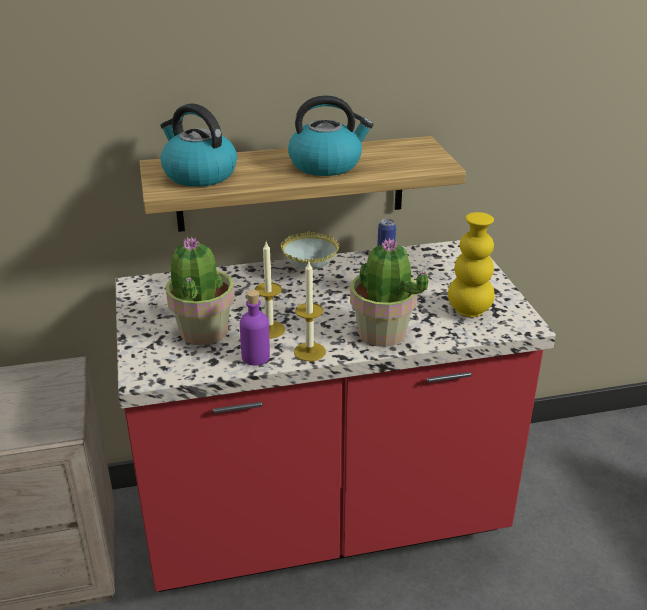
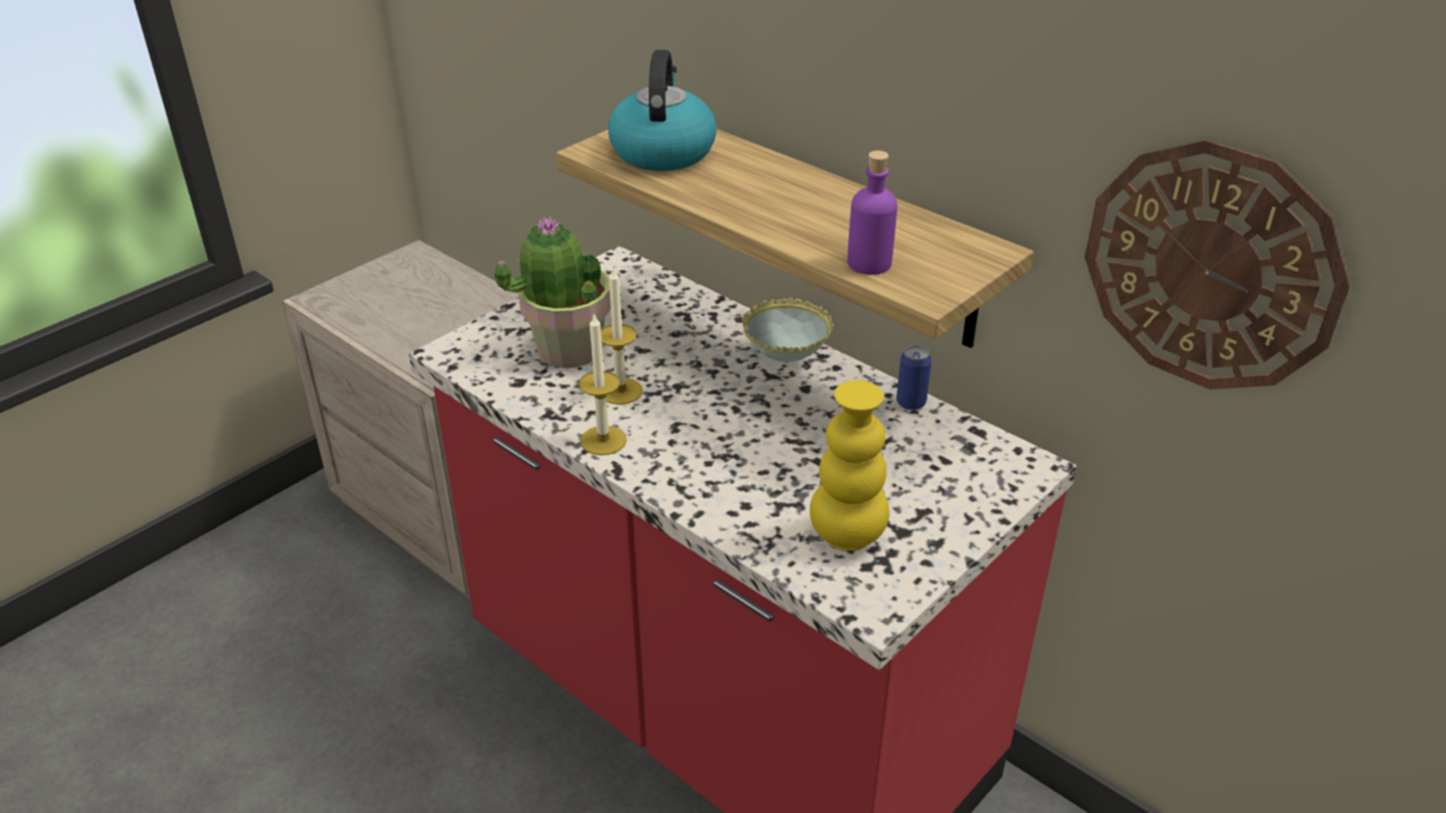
camera: 55 degrees right, 5 degrees up
(255, 357) = (554, 407): purple bottle -> purple bottle (869, 263)
(326, 164) = (804, 213): kettle -> none
(382, 334) = (702, 480): potted plant -> none
(523, 102) = (1210, 268): none -> wall clock

